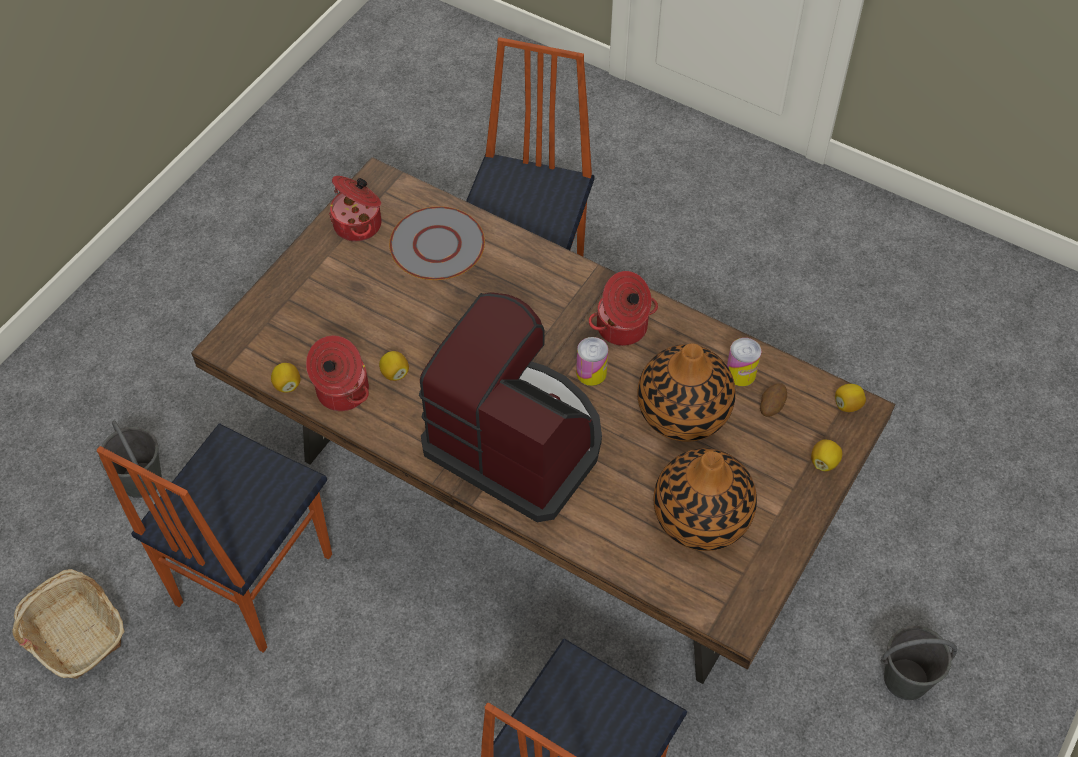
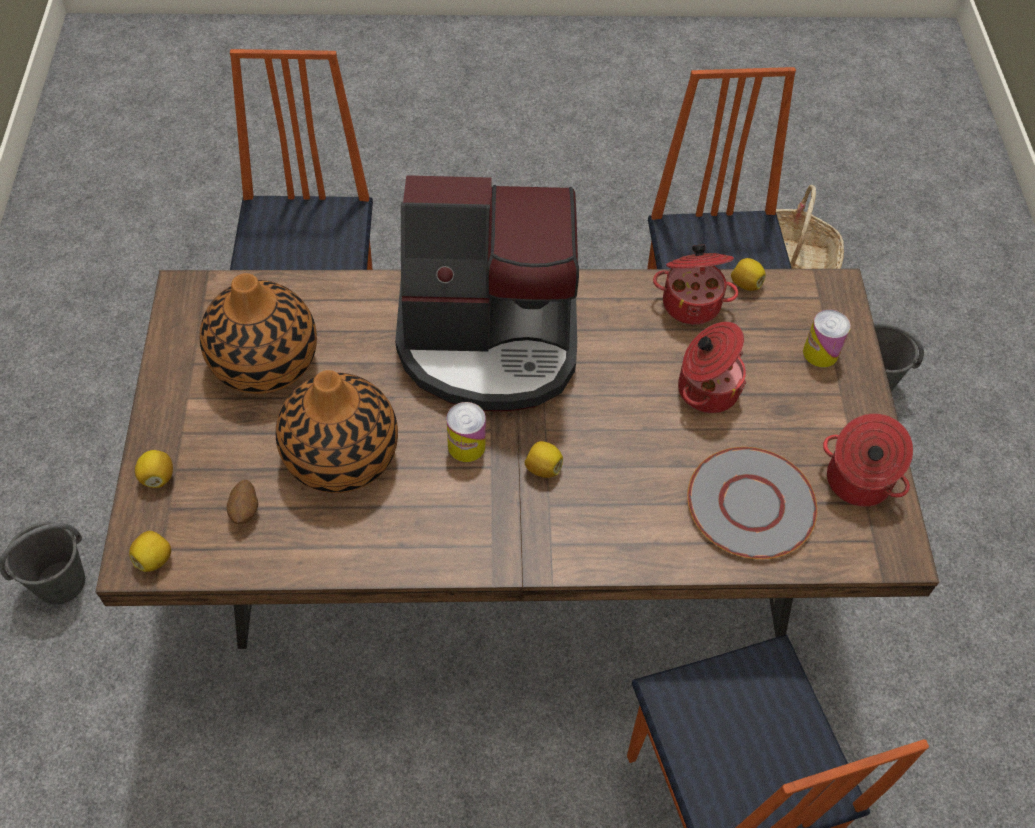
camera: 145 degrees right, 0 degrees up
(394, 373) = (660, 344): lemon -> lemon (543, 468)
(622, 328) = (467, 516): cooking pot -> cooking pot (706, 389)
(741, 373) = (299, 532): can -> can (820, 353)

